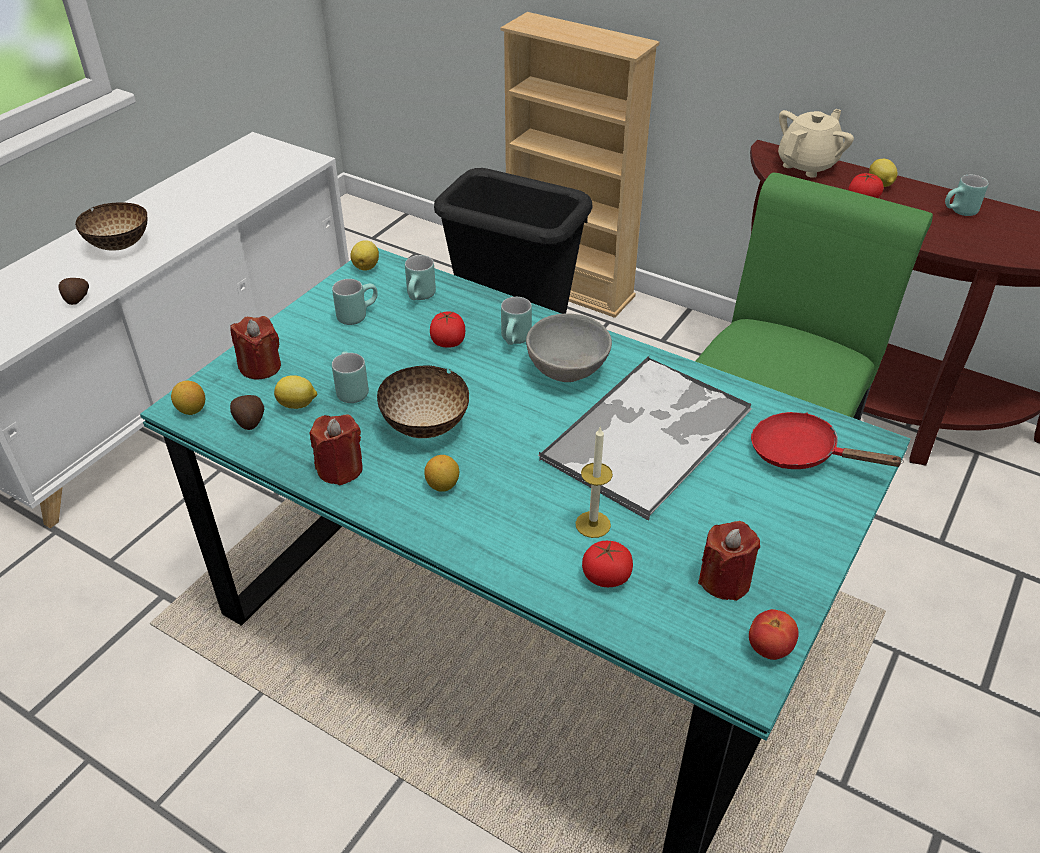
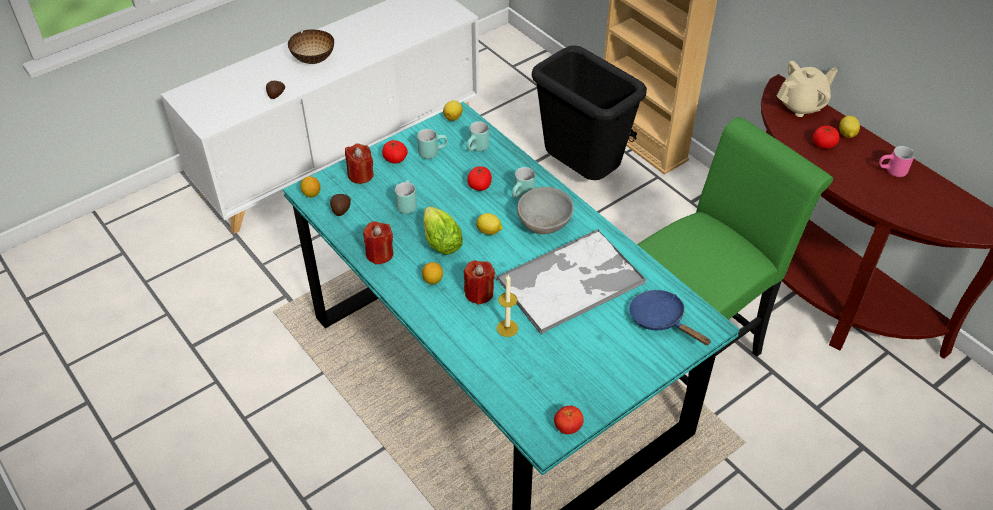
camera: 20 degrees right, 5 degrees up
(298, 405) = (372, 206): lemon -> lemon (489, 232)
(426, 427) = (440, 240): bowl -> lettuce
(606, 577) = (498, 361): tomato -> tomato (395, 159)
(724, 580) = (565, 383): red candle -> red candle (479, 293)
(801, 454) = (660, 320): red frying pan -> blue frying pan
(960, 213) = (892, 172): turquoise mug -> pink mug

